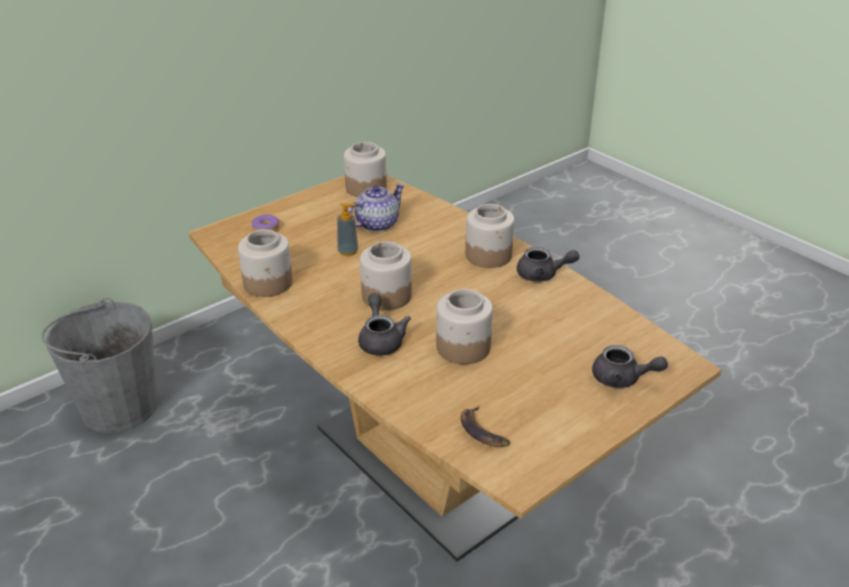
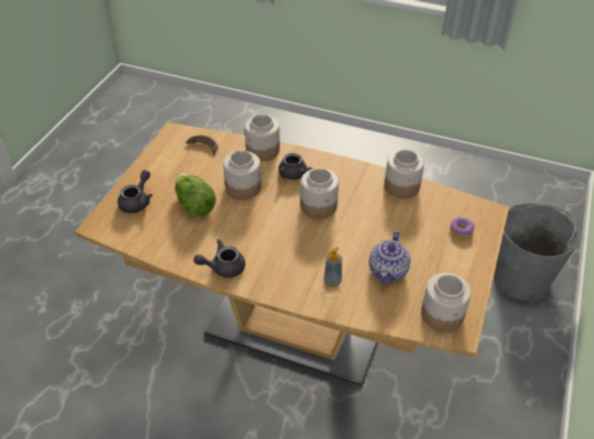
camera: 150 degrees right, 10 degrees up
(348, 251) = (380, 233): soap dispenser -> soap dispenser (332, 281)
(488, 255) = (275, 272): jar -> jar (262, 151)
(542, 348) = (194, 204): none -> lettuce
(622, 379) = (137, 201): grey teapot -> grey teapot turned 120 degrees clockwise

